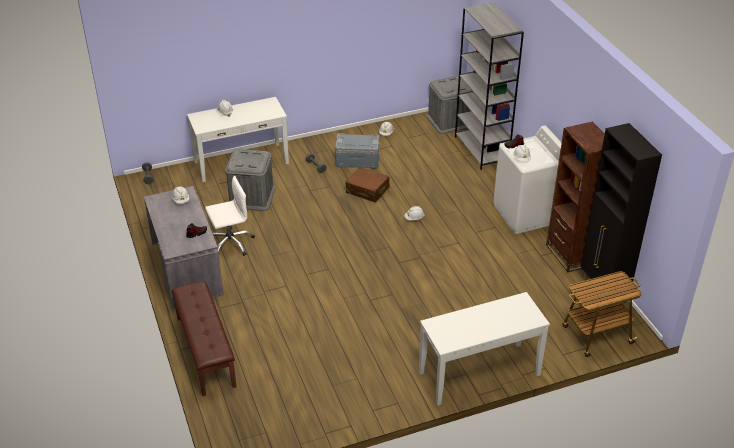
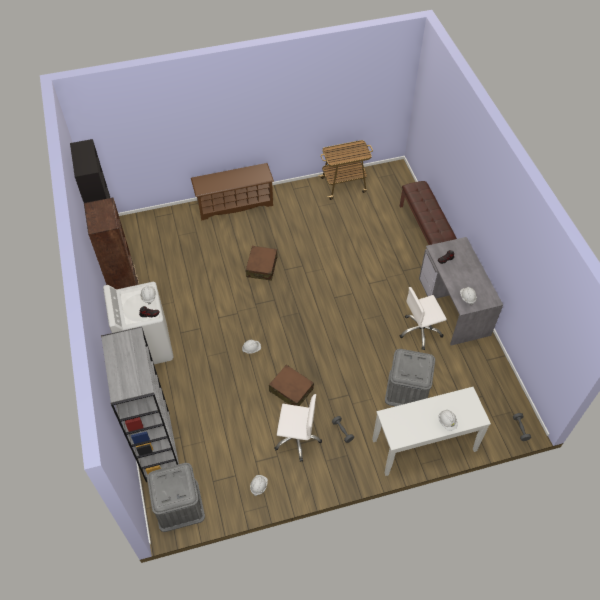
camera: 175 degrees left, 15 degrees up
(357, 160) = (297, 438): grey storage box -> white office chair
(421, 295) = (262, 267): none -> brown suitcase
(479, 374) = (235, 204): white console table -> brown shoe rack
(596, 335) = (143, 225): cart -> cart (344, 185)

